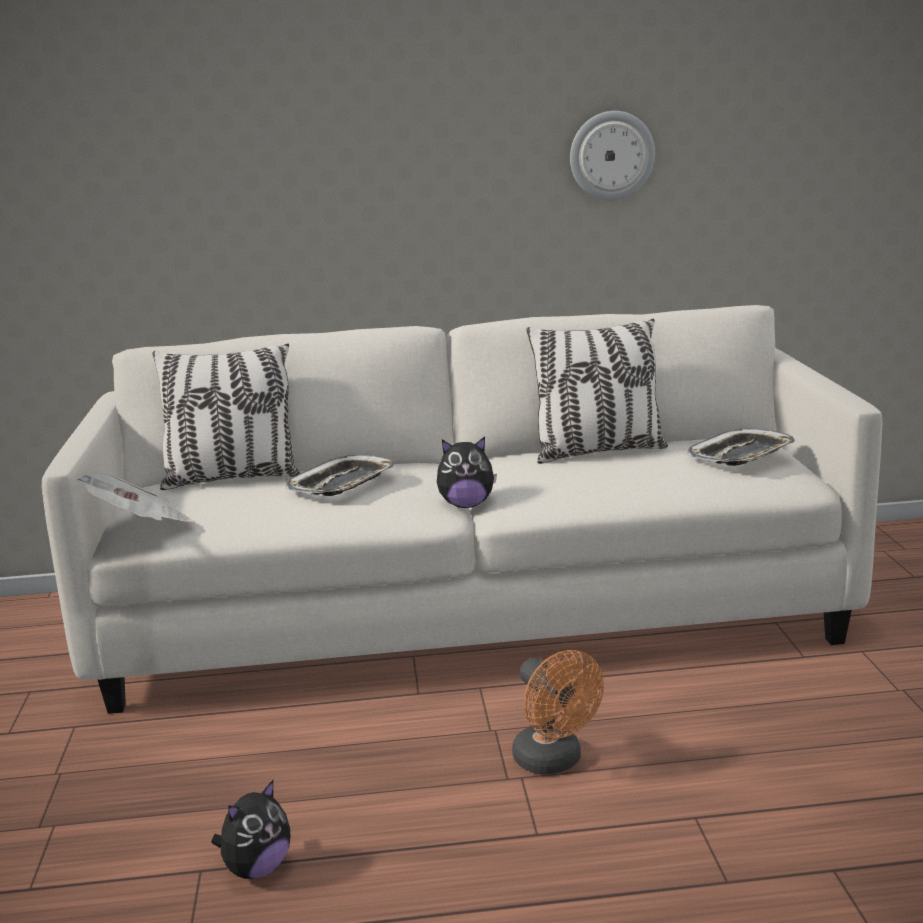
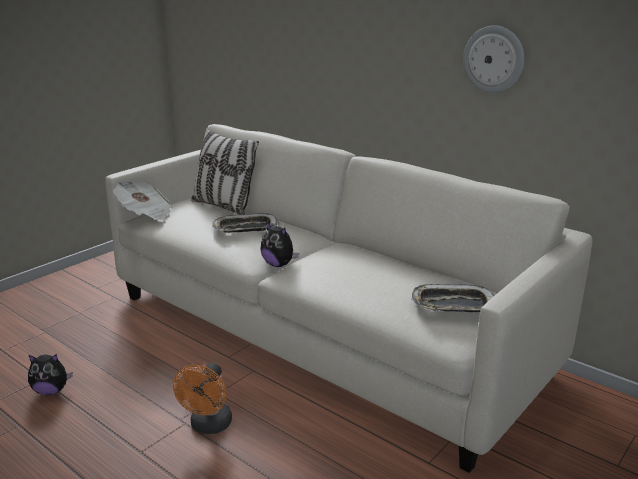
camera: 45 degrees right, 5 degrees up
(598, 452) = (391, 264): pillow -> none

